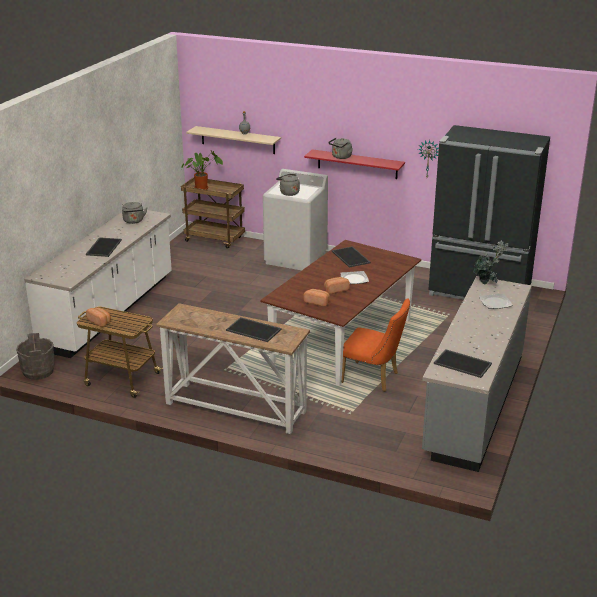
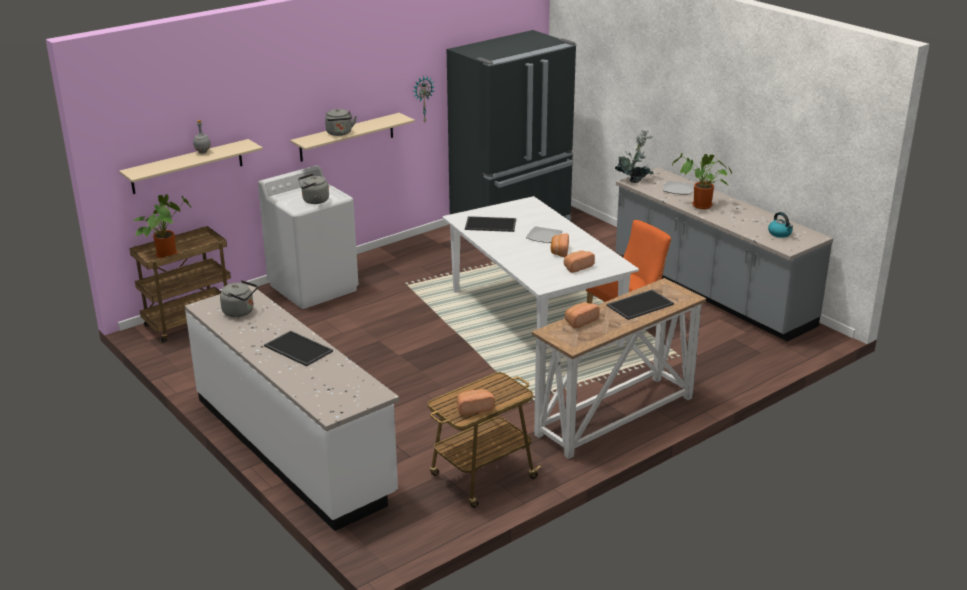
camera: 60 degrees left, 0 degrees up
(38, 371) = (397, 540): grey bucket -> none
(207, 315) = (580, 321): none -> bread
(342, 340) = (534, 317): brown dining table -> white dining table
(357, 164) = (347, 137): red shelf -> beige shelf
(463, 363) = (780, 233): tray -> kettle
(473, 318) = (700, 206): none -> potted plant

